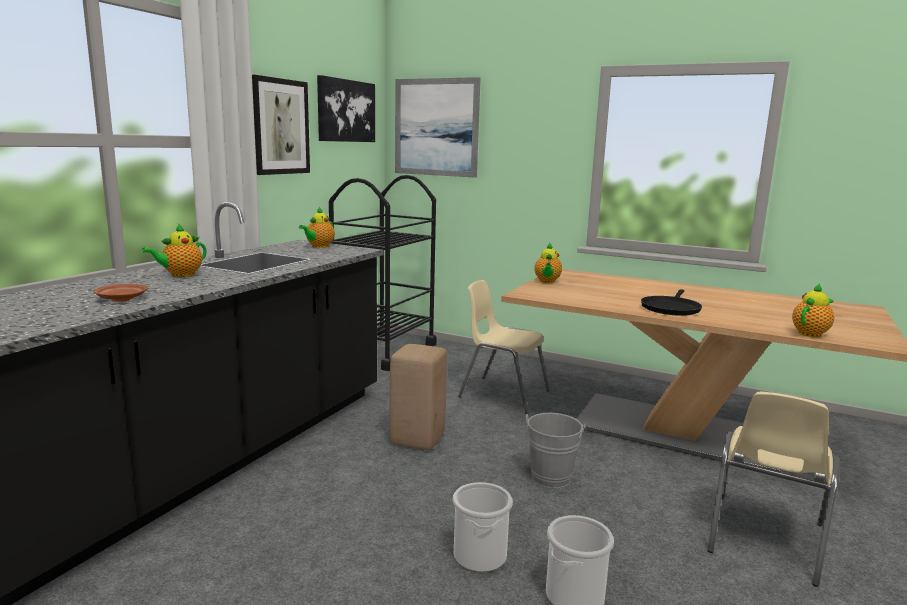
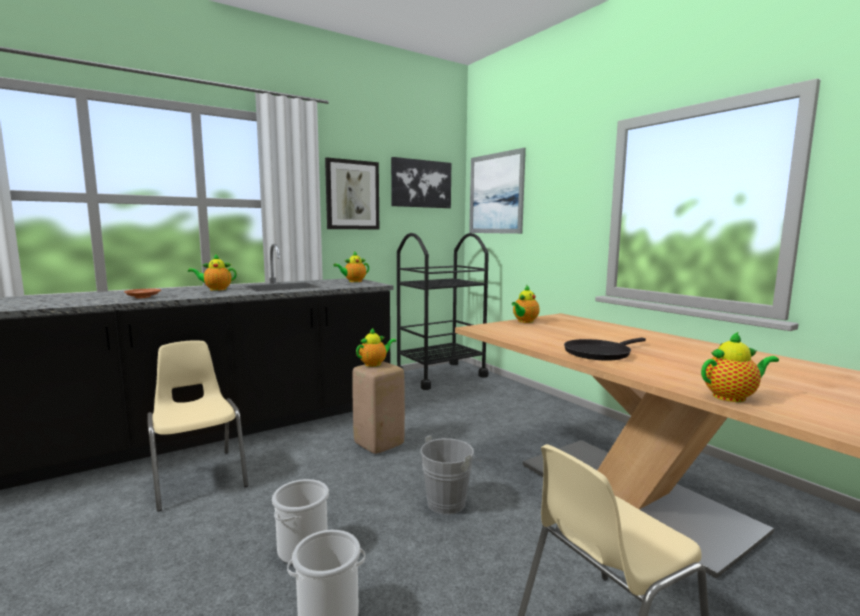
camera: 30 degrees right, 5 degrees down
(412, 348) = (374, 364): none -> teapot
(502, 394) = (494, 424): beige chair -> beige chair (198, 477)

